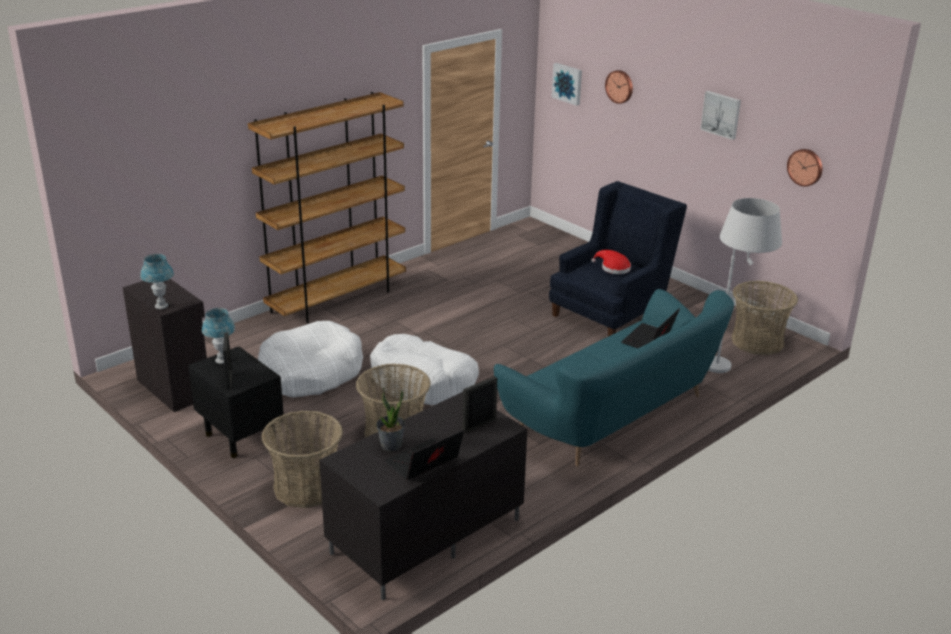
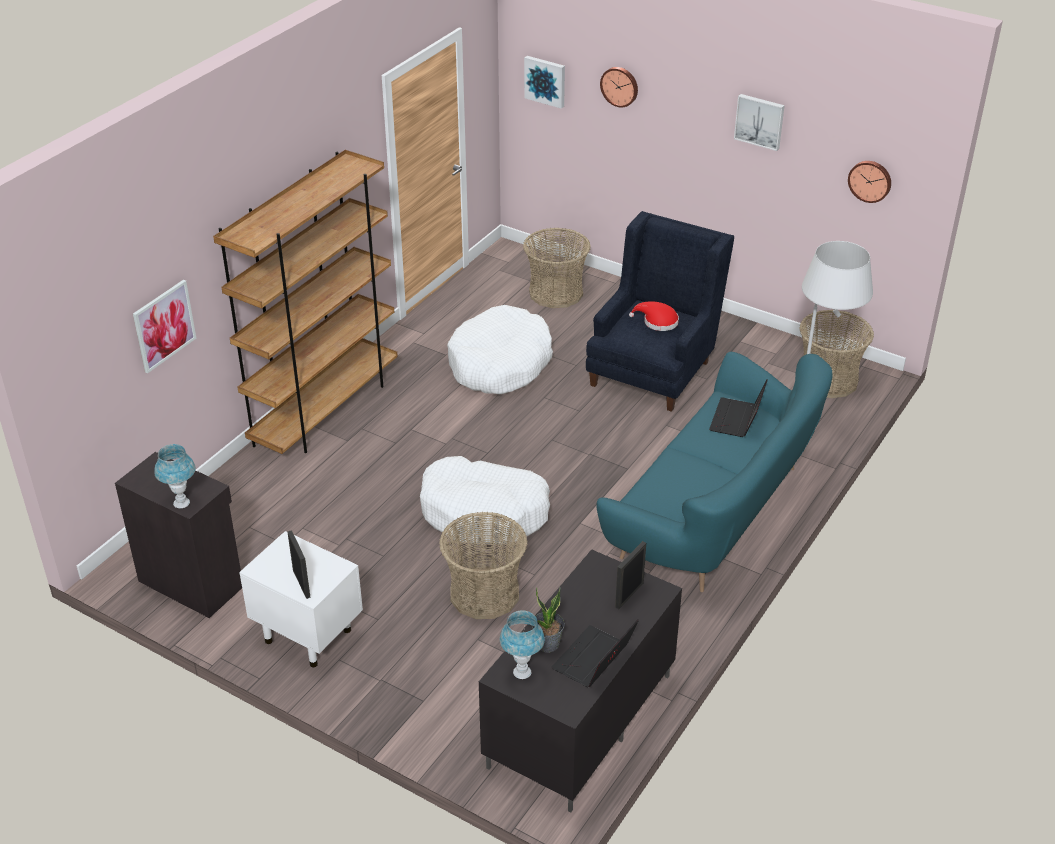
camera: 15 degrees left, 10 degrees up
(197, 184) = (164, 325): none -> picture
(222, 360) = (276, 556): blue table lamp -> blue table lamp (522, 672)
(240, 436) = (307, 635): black nightstand -> white nightstand
(306, 487) = (418, 688): basket -> basket (555, 293)
(310, 373) = (345, 526): white dog bed -> white dog bed (499, 364)

